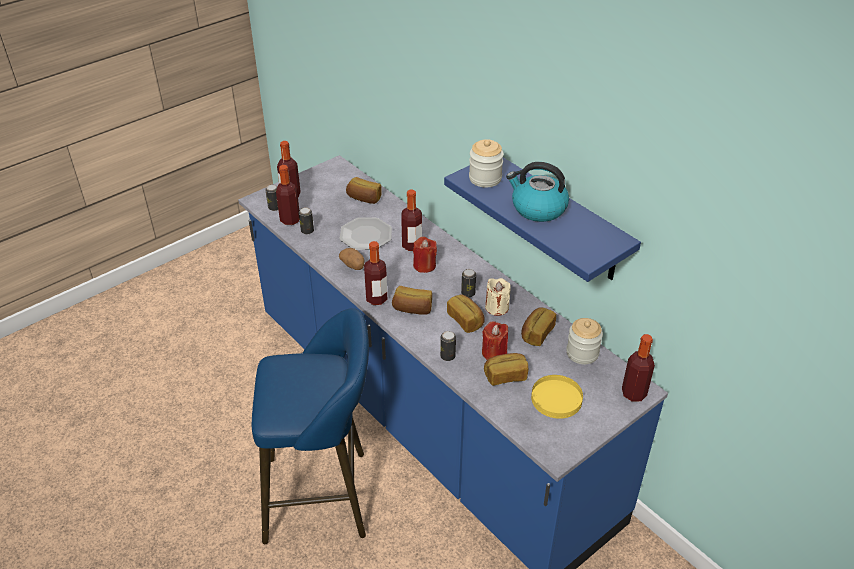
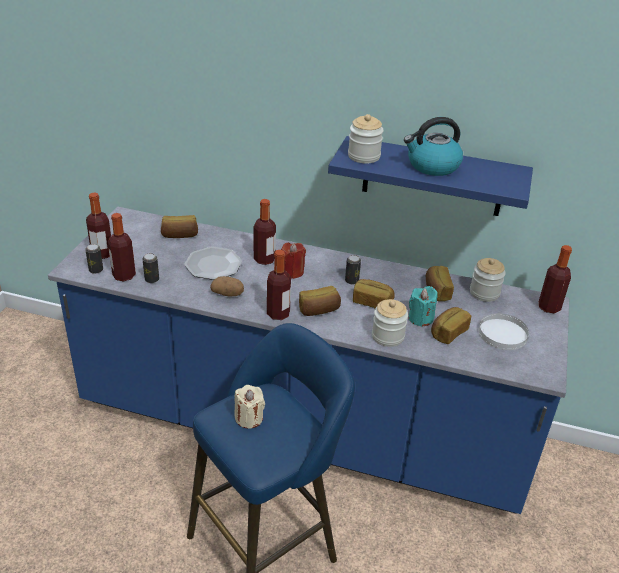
camera: 35 degrees left, 5 degrees down
(447, 356) = (387, 336): can -> jar
(494, 352) = (420, 318): red candle -> turquoise candle
(497, 307) = (386, 283): beige candle -> beige candle (249, 418)
(557, 399) = (503, 334): yellow plate -> white plate

